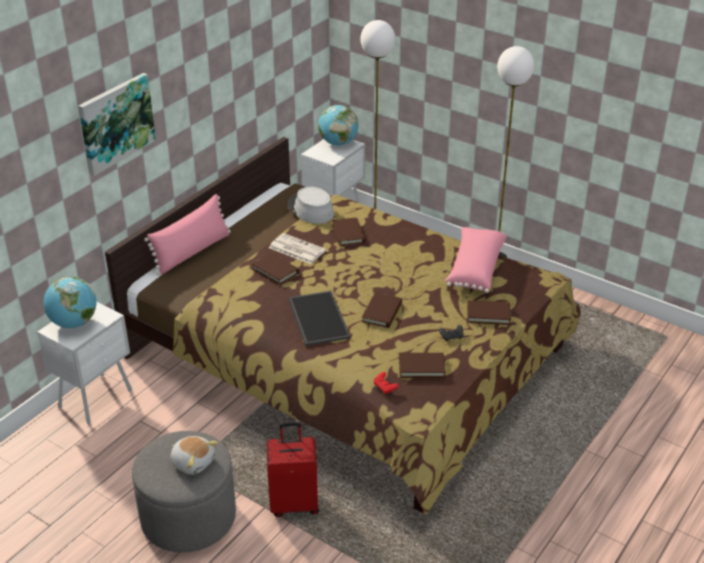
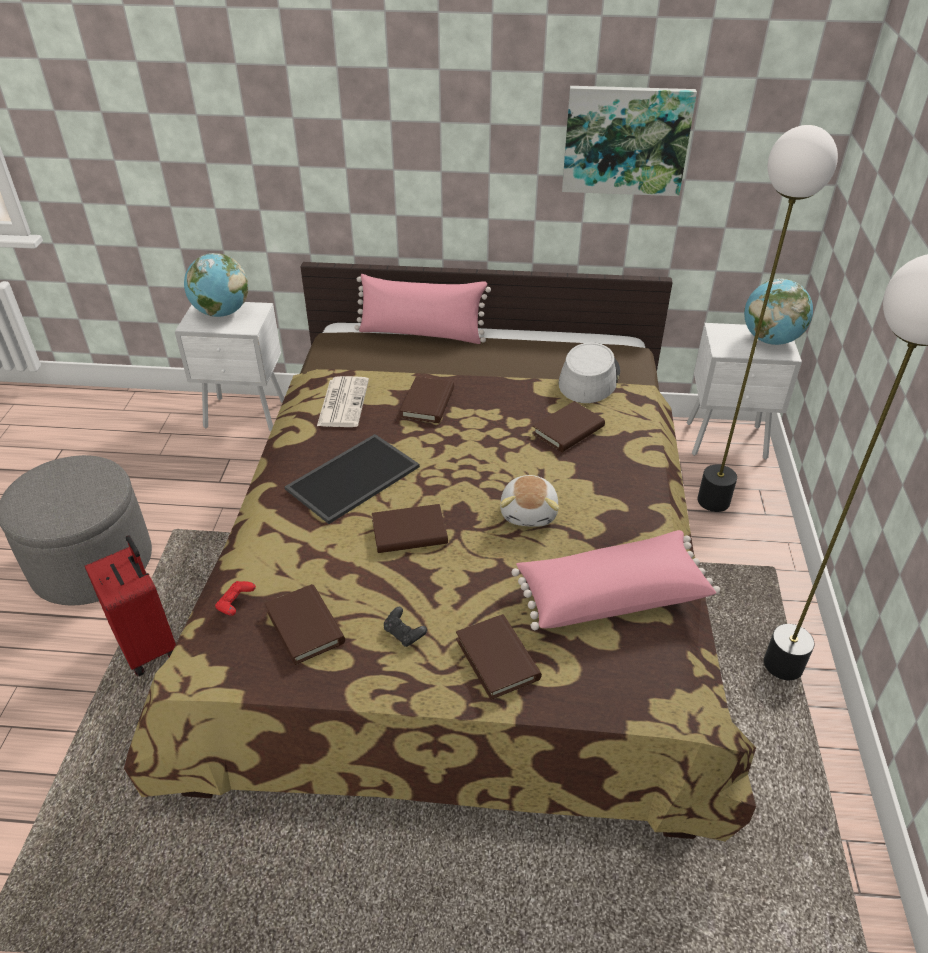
camera: 60 degrees right, 5 degrees up
(116, 122) = (344, 100): picture -> picture (626, 140)
(193, 462) = (65, 500): plush toy -> plush toy (529, 512)
(296, 249) = (489, 401): newspaper -> newspaper (343, 402)

